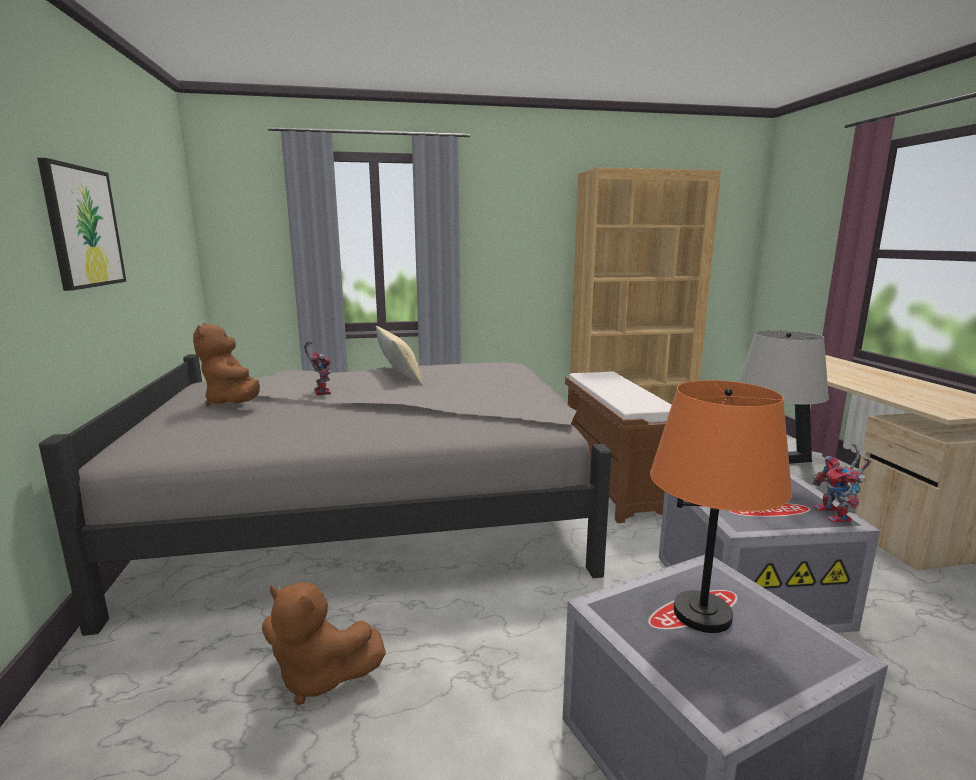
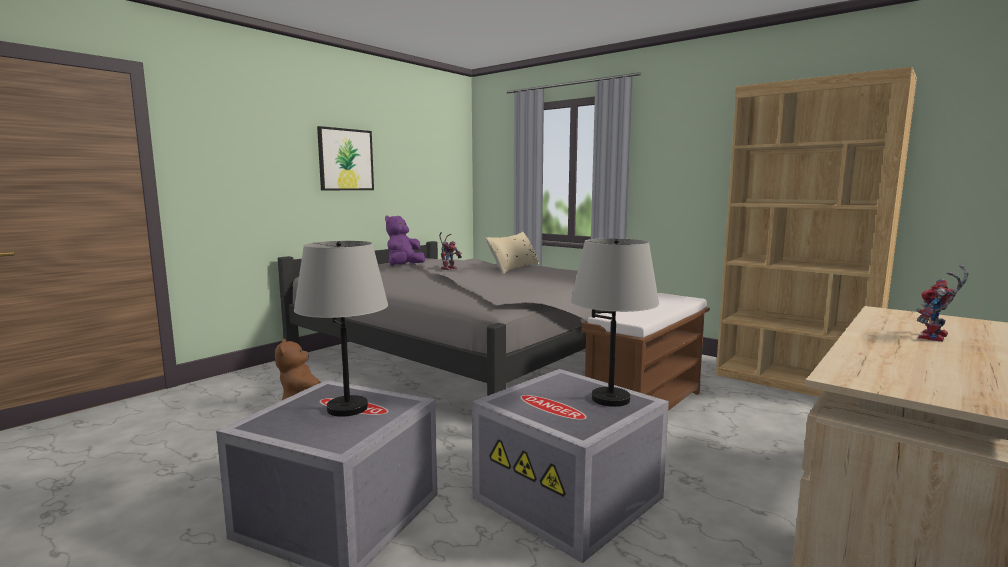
camera: 50 degrees right, 5 degrees down
(234, 403) = (404, 266): brown plush toy -> purple plush toy
(702, 614) = (348, 408): orange table lamp -> grey table lamp
(837, 516) = (584, 429): toy robot -> toy robot (935, 338)

